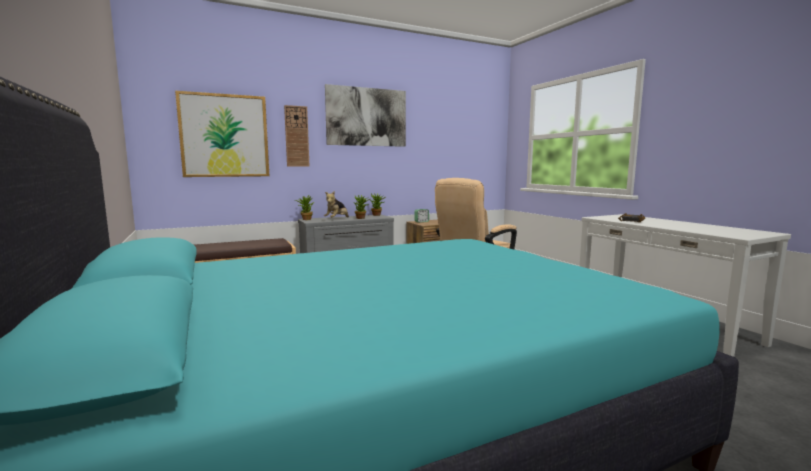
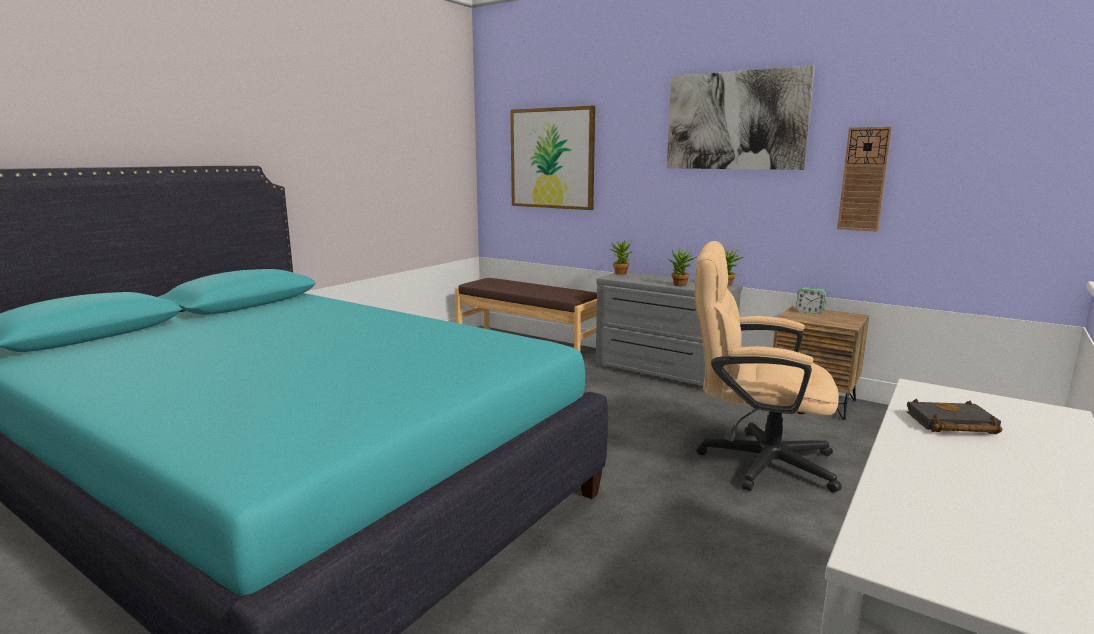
camera: 60 degrees right, 5 degrees up
(296, 136) = (629, 156): wall clock -> wall clock (863, 179)
(337, 219) = (646, 280): plush toy -> none

